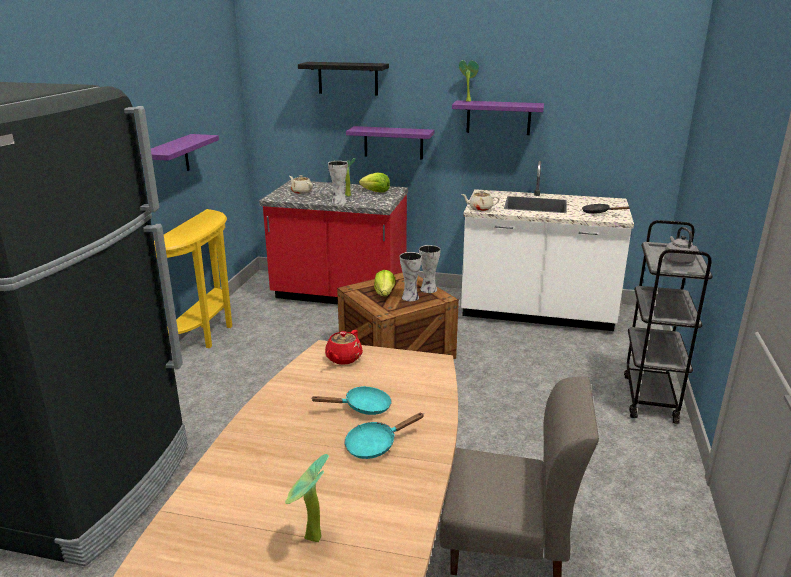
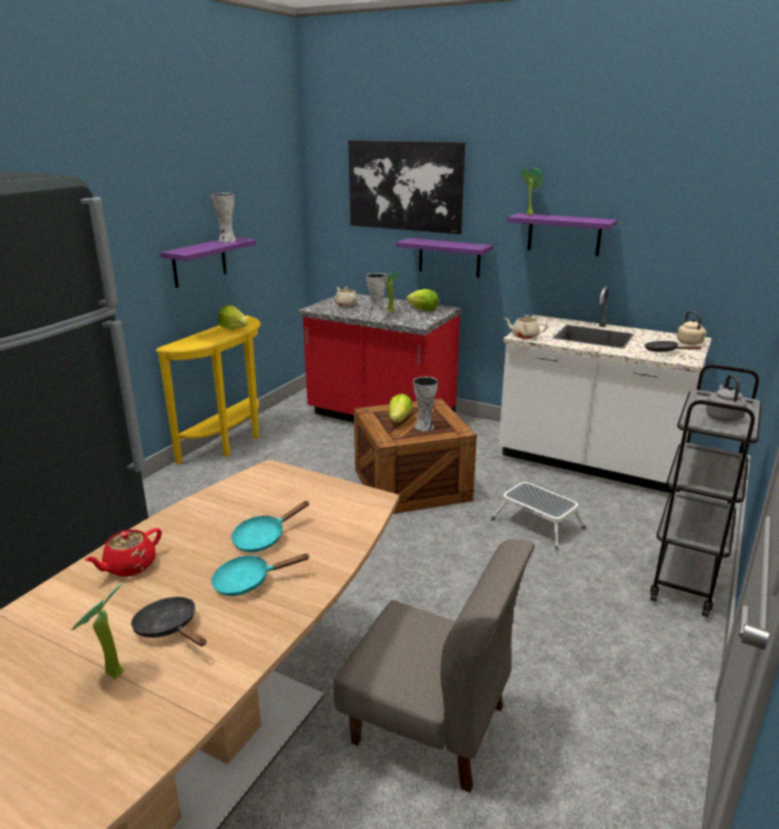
camera: 15 degrees right, 0 degrees up
(205, 223) = (234, 328): none -> lettuce
(334, 494) = (169, 628): none -> black frying pan
(343, 358) = (280, 482): red teapot -> red teapot (129, 566)
(348, 78) = (405, 186): black shelf -> picture
(363, 407) = (263, 538): turquoise frying pan -> turquoise frying pan turned 135 degrees clockwise
(428, 290) = (448, 421): vase -> vase (226, 241)
(518, 370) = (537, 524): none -> grey step ladder
(614, 204) = (690, 343): none -> beige kettle

